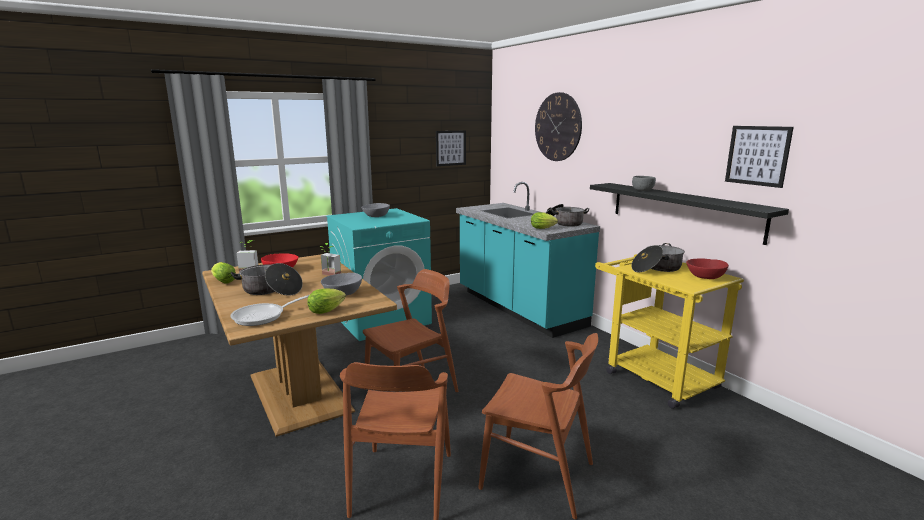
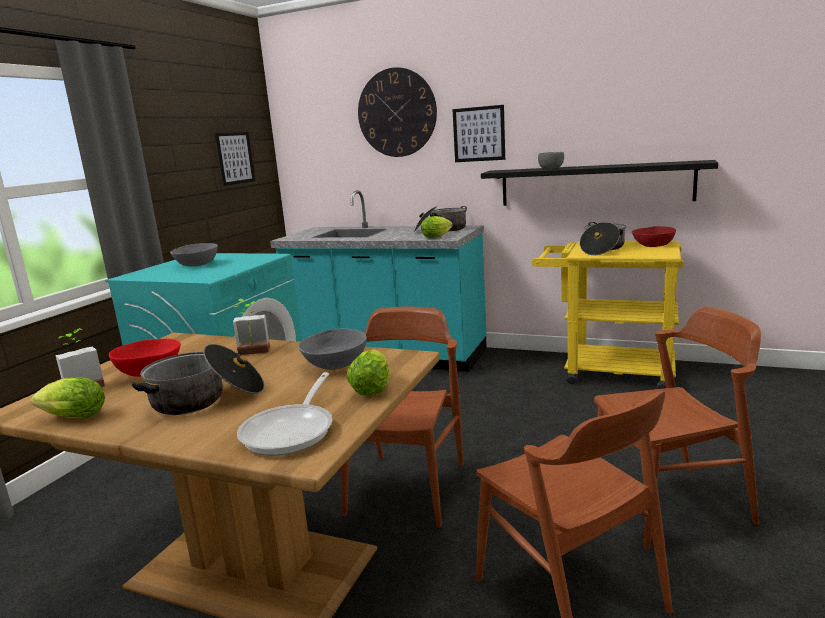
camera: 35 degrees left, 0 degrees up
(757, 155) = (675, 111): picture -> picture (479, 134)

